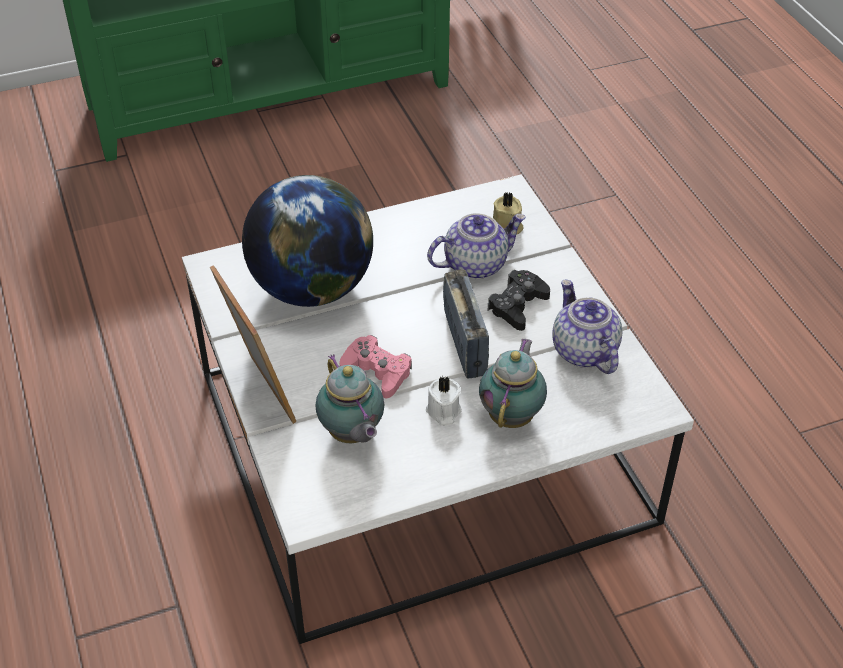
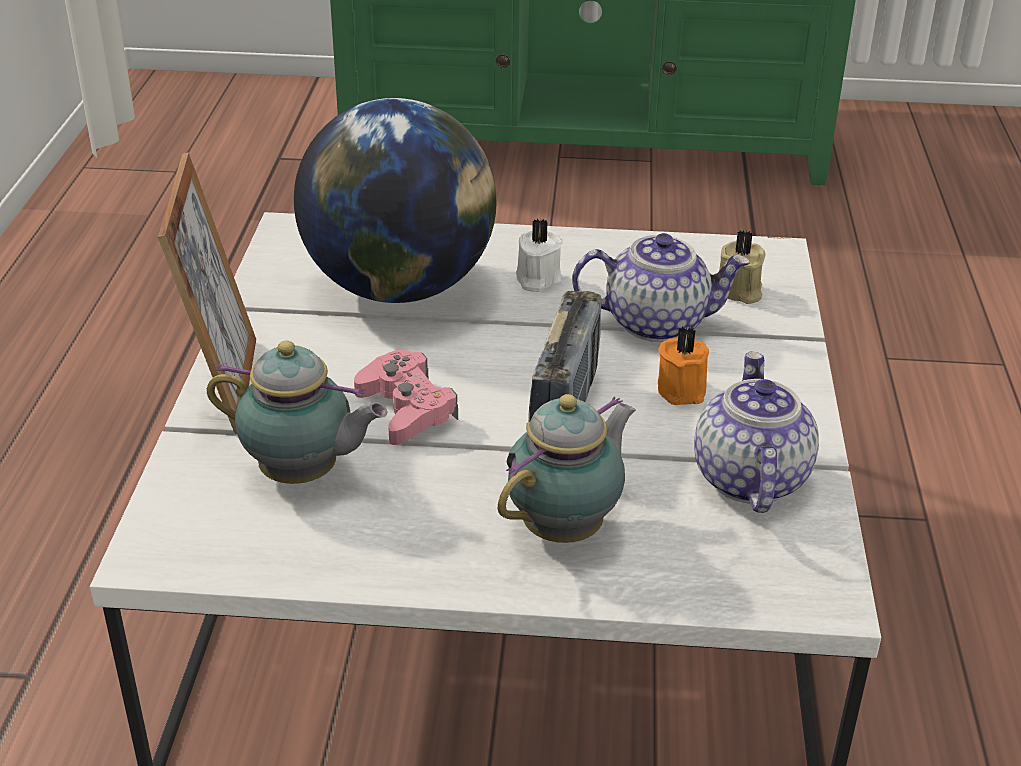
camera: 25 degrees right, 10 degrees down
(352, 435) = (304, 475): teapot -> teapot turned 75 degrees counterclockwise
(443, 412) = (462, 489): white candle -> white candle (536, 279)
(517, 306) = (683, 389): black game controller -> orange candle

